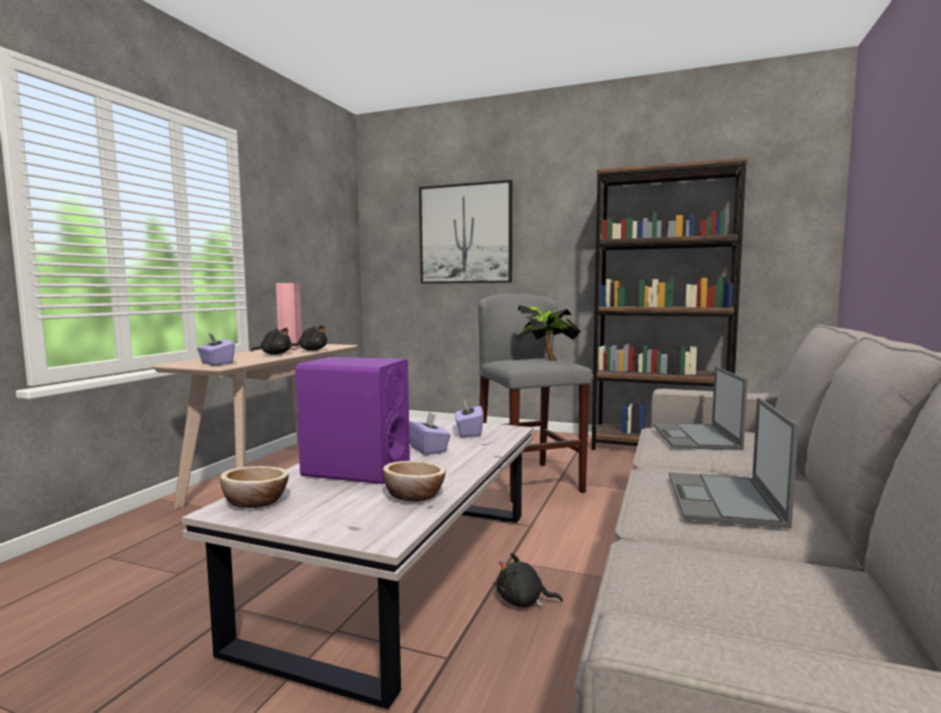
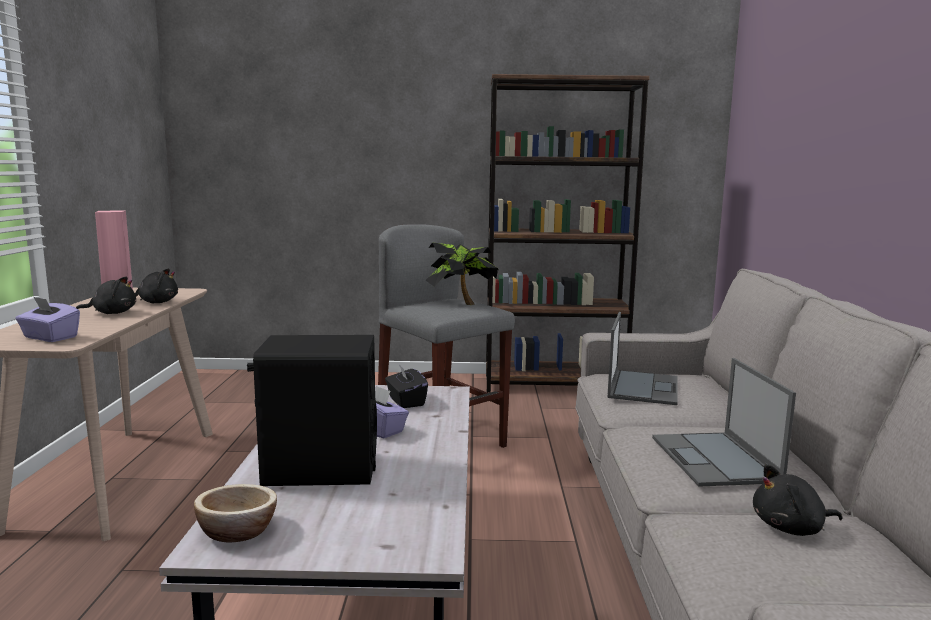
camera: 20 degrees left, 5 degrees up
(356, 470) = (320, 470): purple speaker -> black speaker
(414, 496) = (417, 495): bowl -> none
(465, 234) = (319, 136): picture -> none
(468, 432) = (405, 401): purple tissue box -> black tissue box
(523, 601) = (509, 582): black plush toy -> black plush toy (791, 528)
(696, 437) = (643, 387): laptop -> laptop turned 150 degrees counterclockwise

